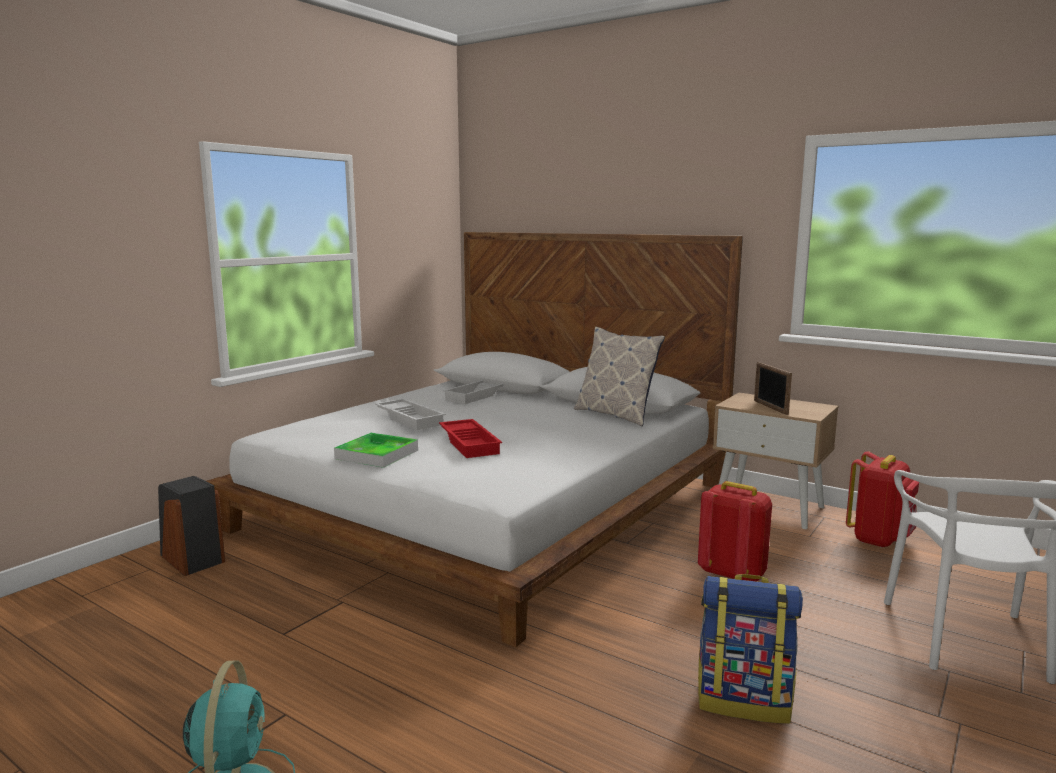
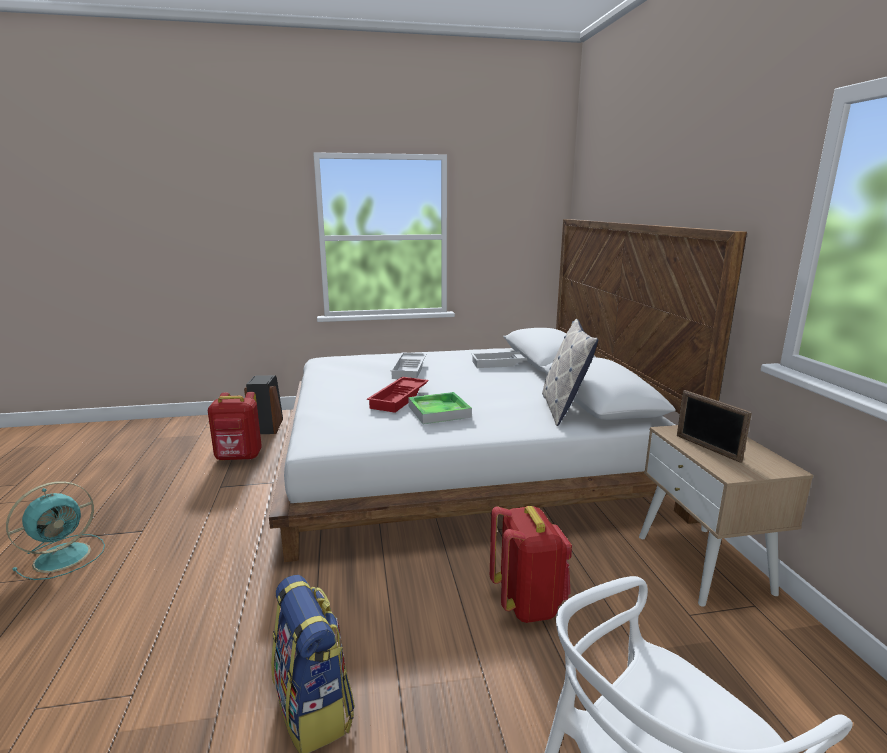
camera: 45 degrees right, 5 degrees up
(377, 454) = (334, 389): tray -> tray (439, 411)
(770, 407) = (707, 448): picture frame -> picture frame turned 60 degrees counterclockwise
(879, 539) = (778, 668): red backpack -> red backpack (239, 457)

